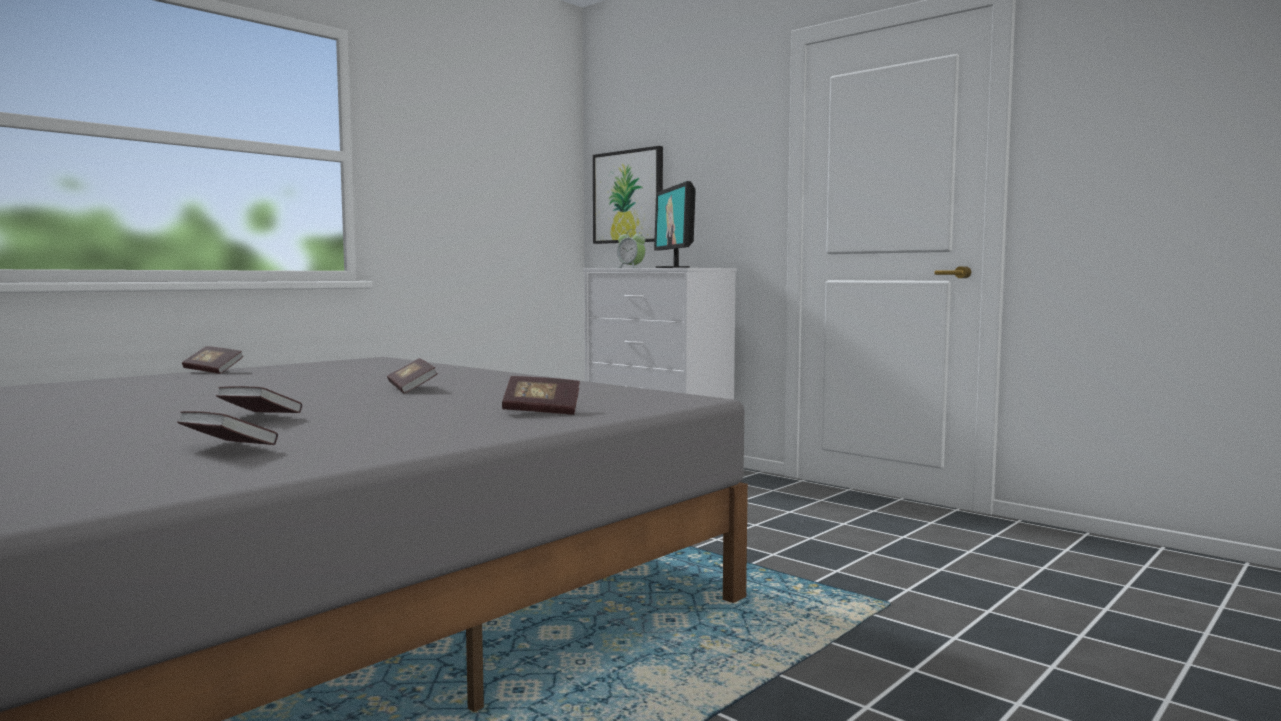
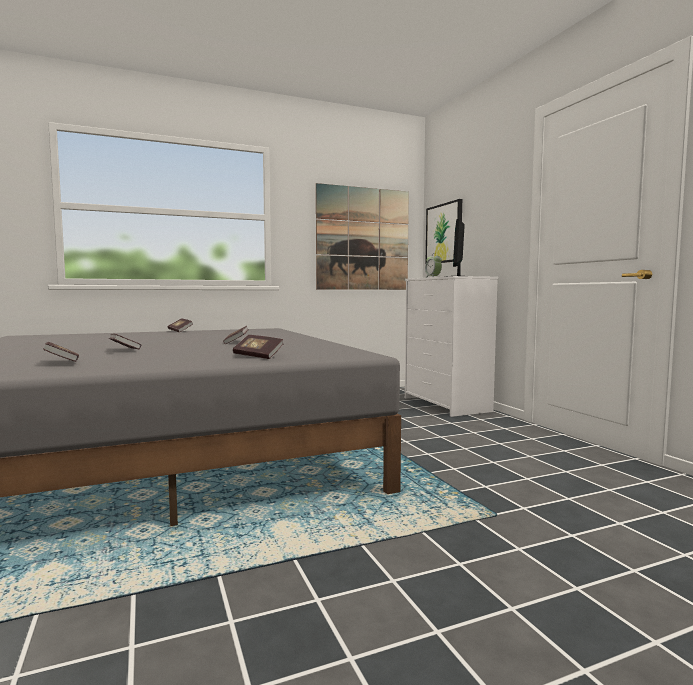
camera: 25 degrees right, 0 degrees up
(499, 200) = (363, 239): none -> picture

